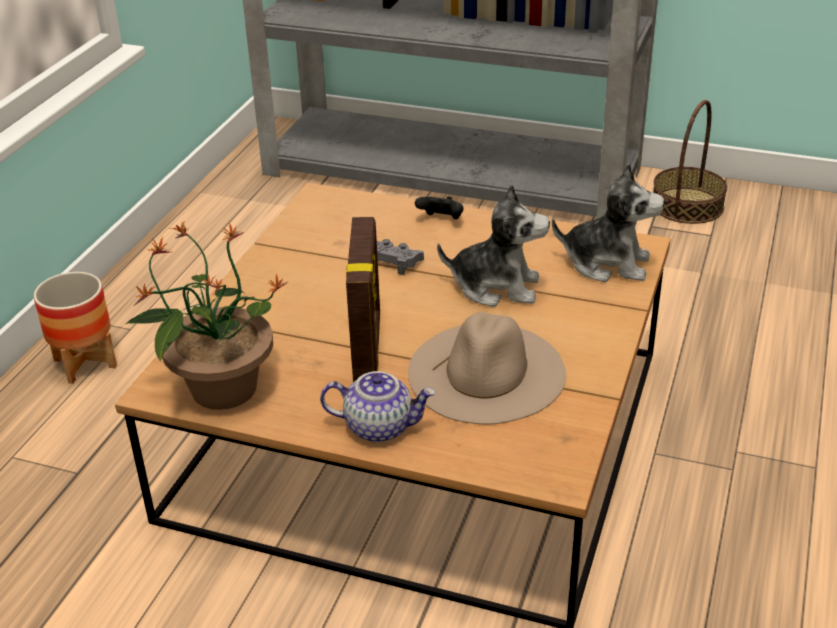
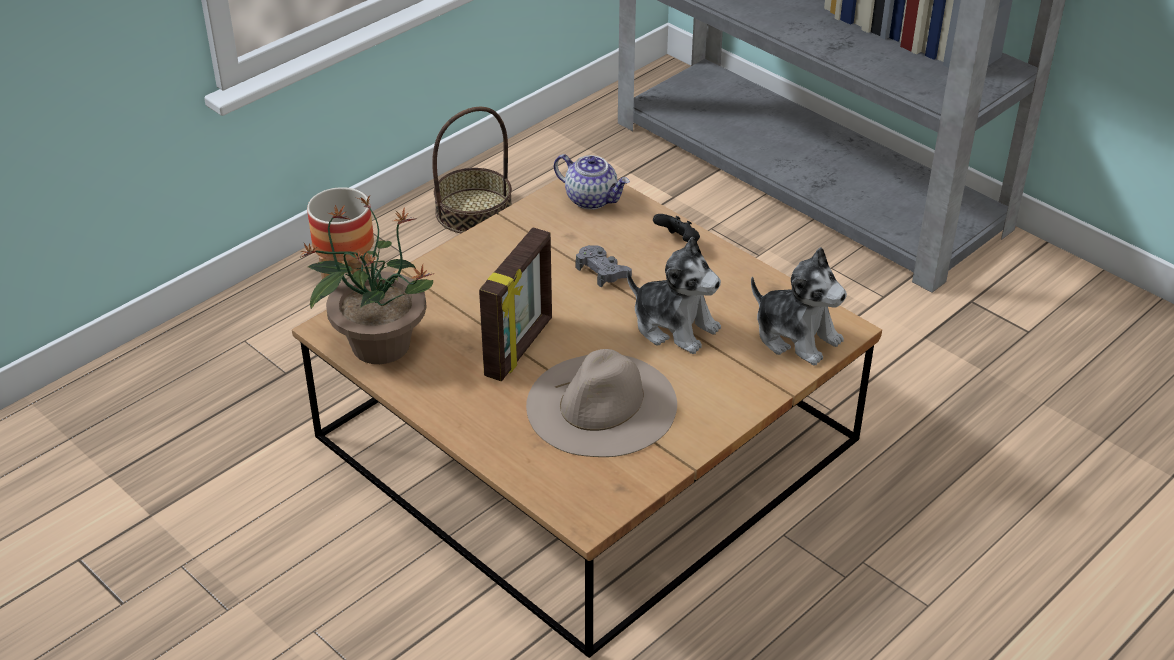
camera: 25 degrees right, 5 degrees up
(380, 426) = (478, 422): teapot -> teapot (592, 199)
(687, 205) = (1030, 289): basket -> basket (473, 211)

